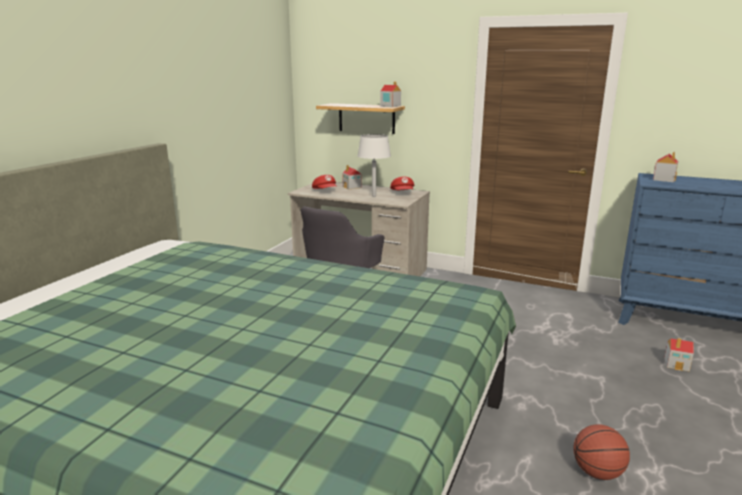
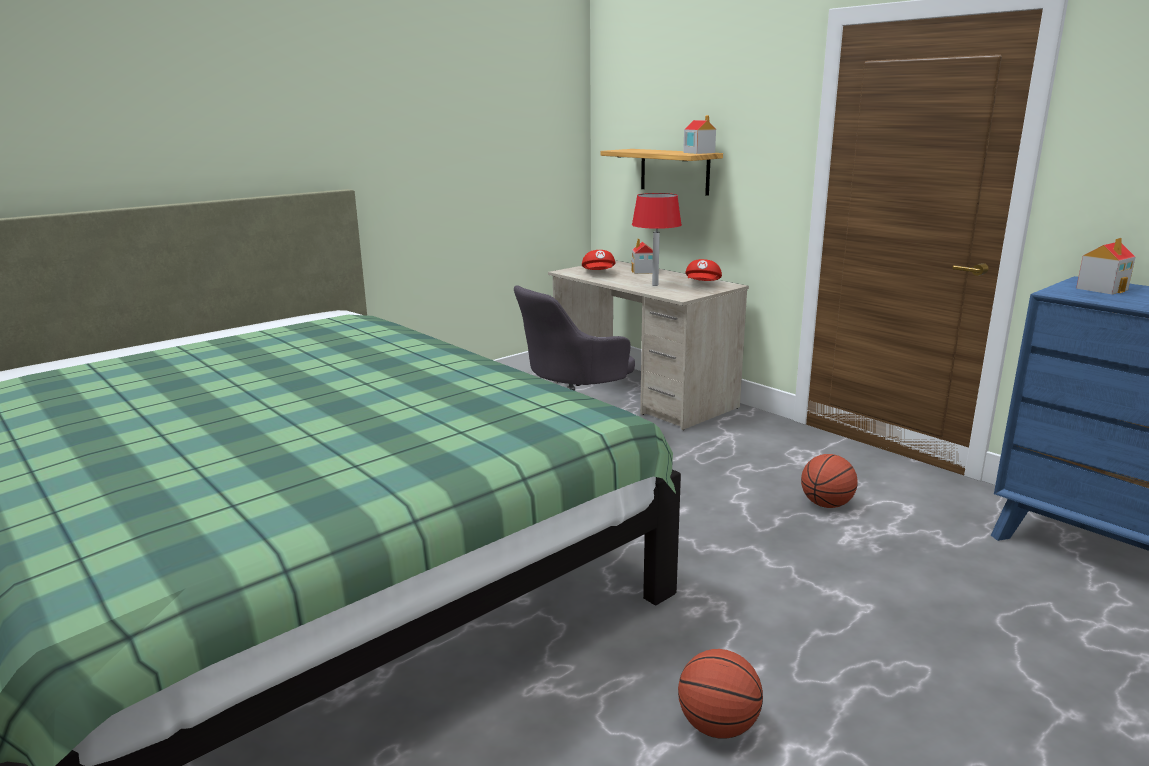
camera: 25 degrees right, 0 degrees up
(373, 196) = (655, 285): white table lamp -> red table lamp
(528, 322) = (826, 504): none -> basketball
(677, 364) = (1035, 619): toy house -> none

